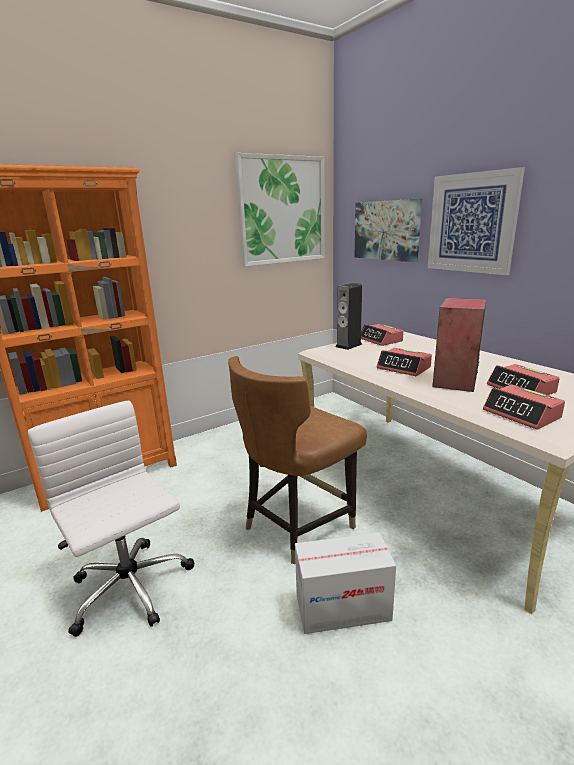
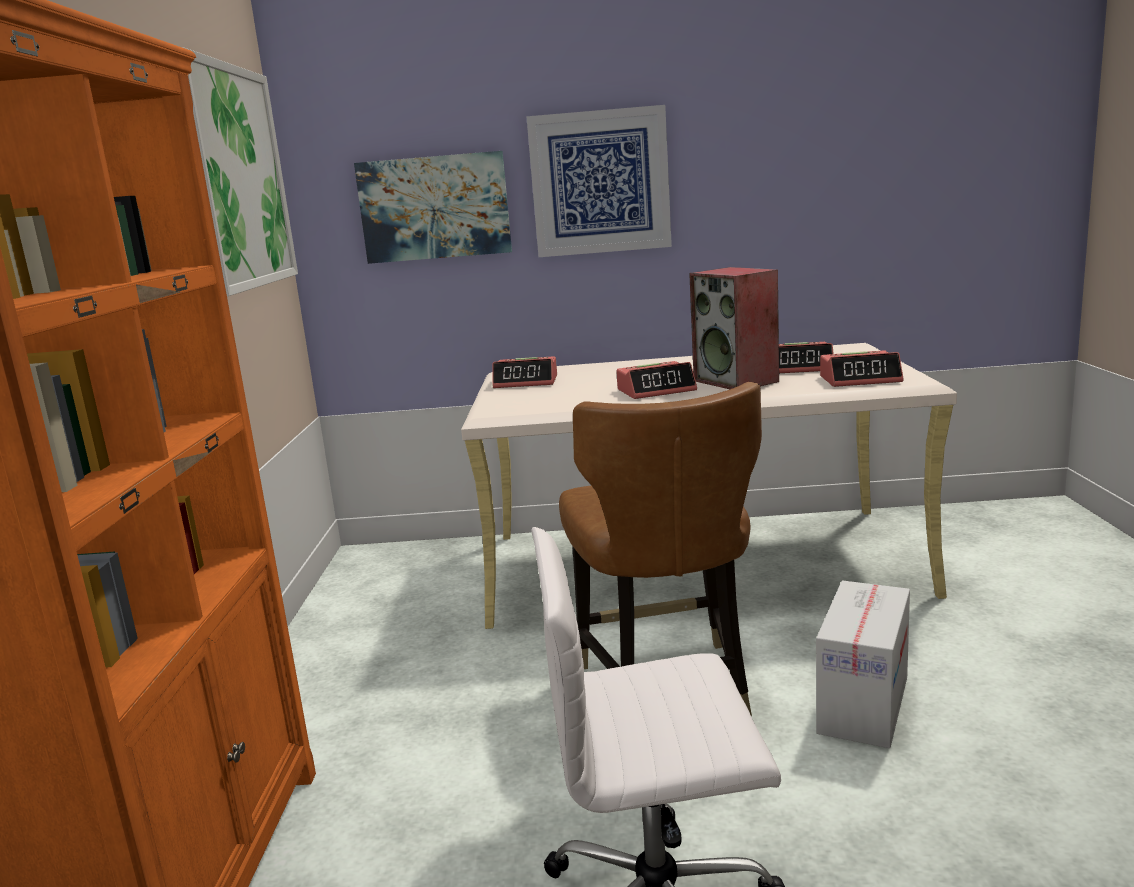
camera: 55 degrees left, 5 degrees down
(348, 345) = (510, 397): speaker -> none

